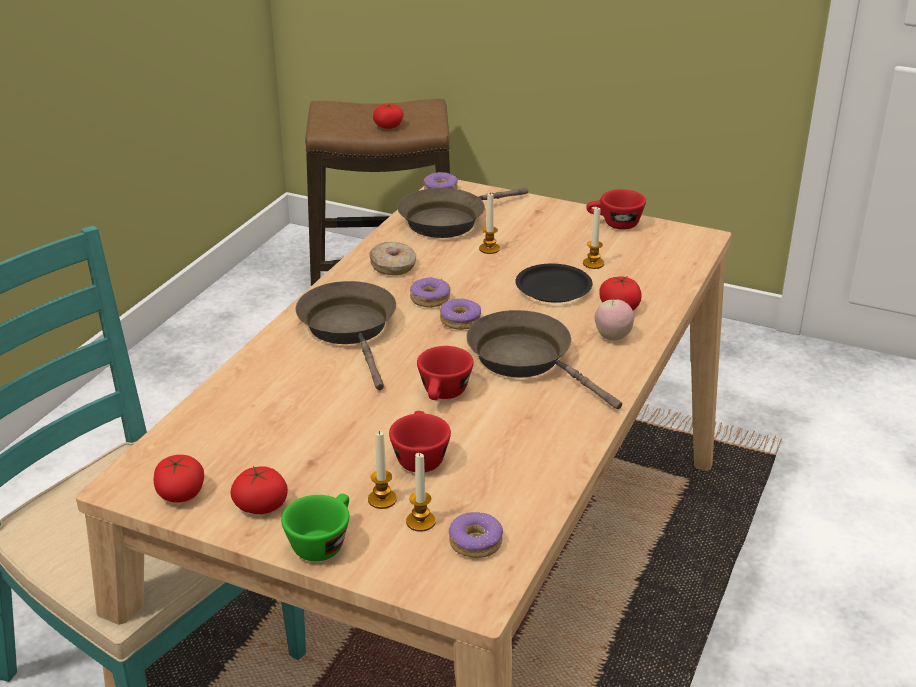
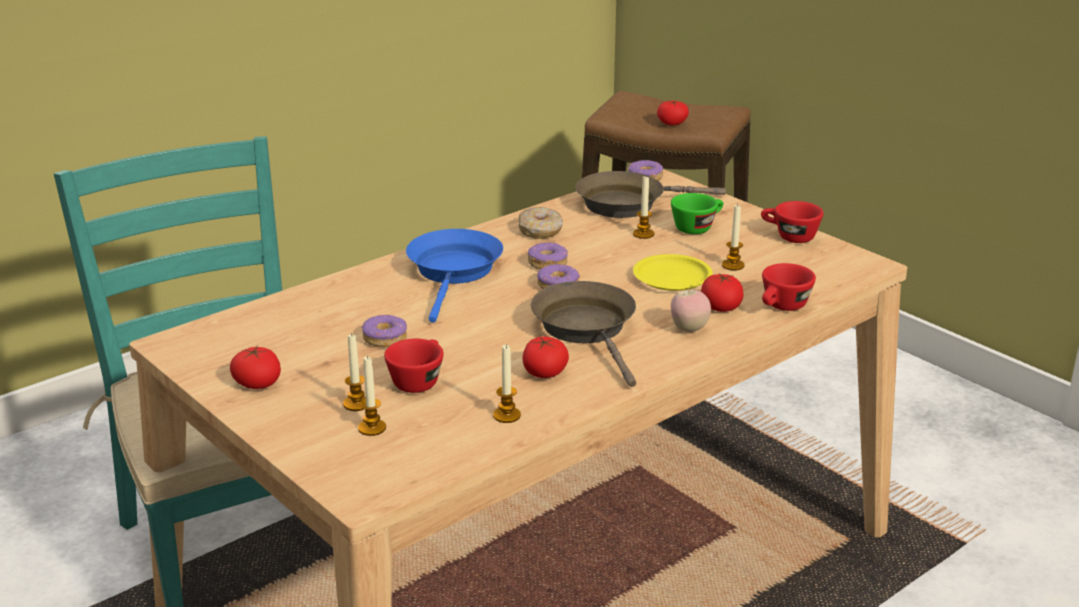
camera: 25 degrees right, 5 degrees down
(180, 493) = (205, 359): tomato -> tomato (545, 372)
(322, 542) = (280, 421): green cup -> green cup (697, 227)
(350, 329) = (454, 272): brown frying pan -> blue frying pan
(443, 395) = (485, 339): red cup -> red cup (782, 307)
(476, 542) = (402, 455): donut -> donut (385, 338)
(534, 470) = (506, 415): none -> candle
(553, 289) = (672, 278): black plate -> yellow plate

